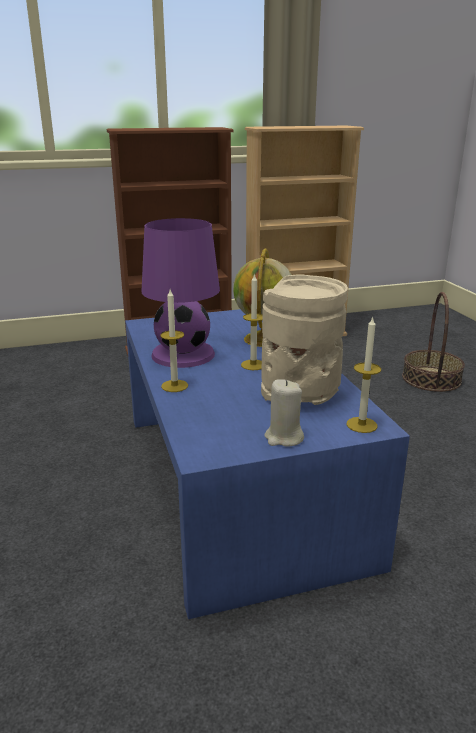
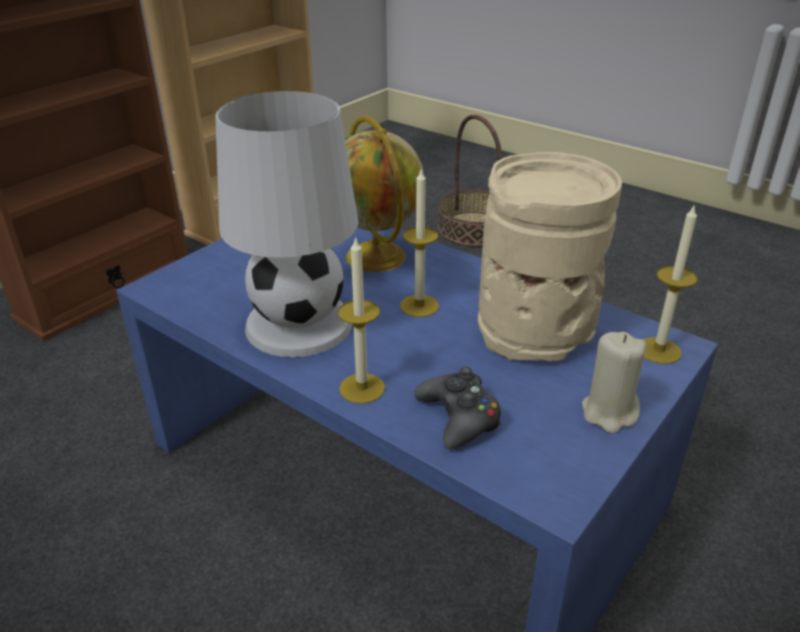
camera: 35 degrees left, 10 degrees up
(183, 354) = (299, 323): purple table lamp -> white table lamp
(202, 411) = (459, 417): none -> black game controller

